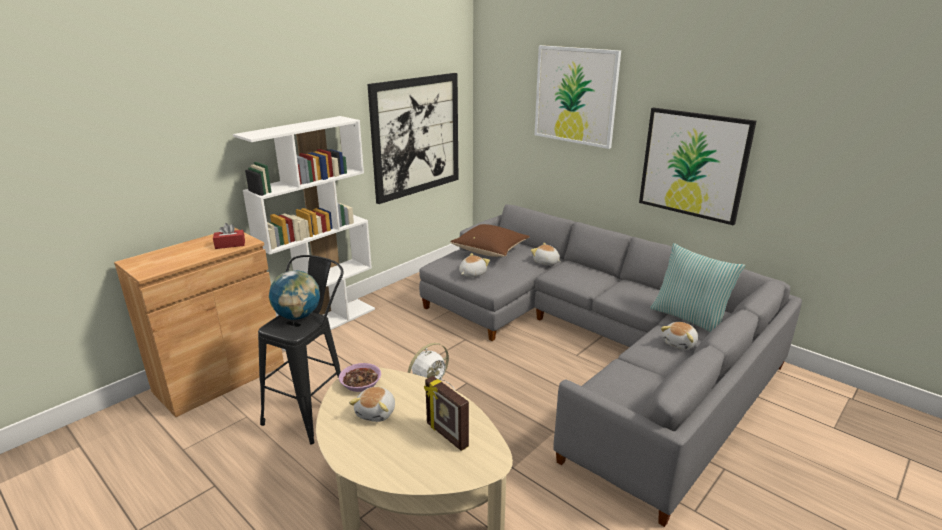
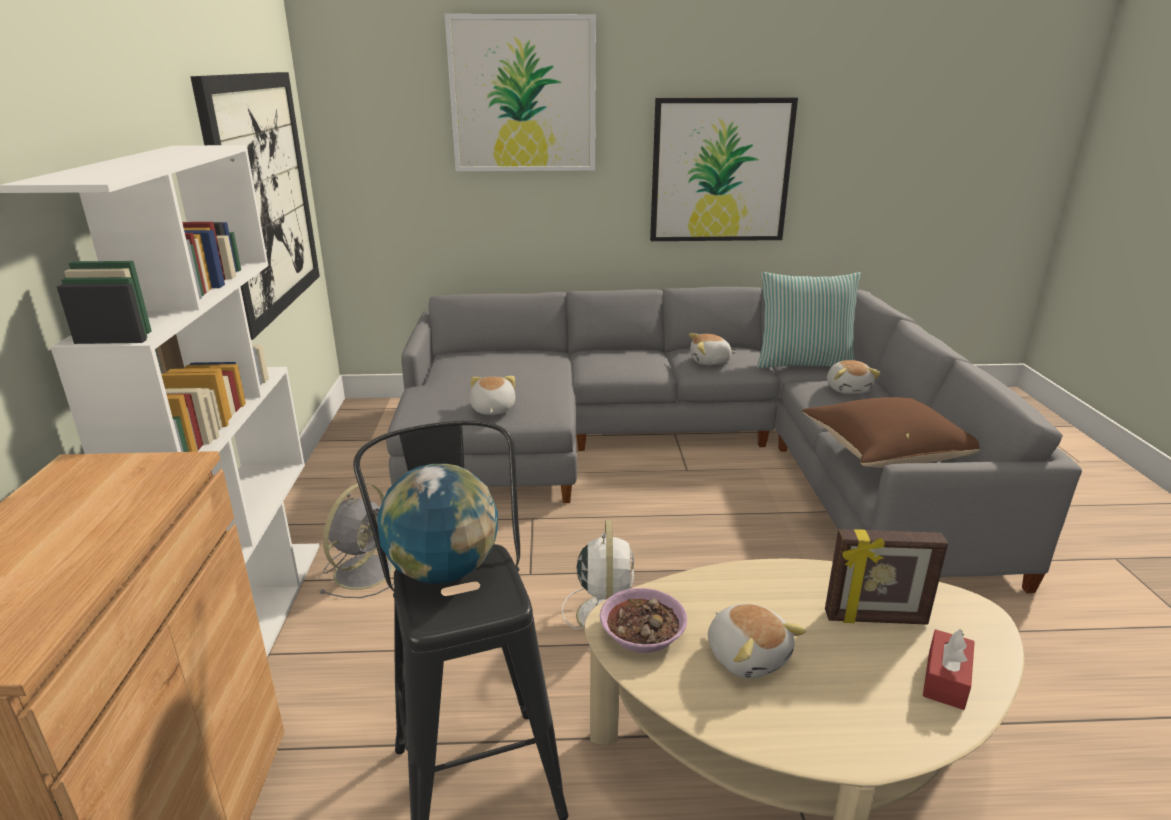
camera: 45 degrees left, 0 degrees up
(230, 244) = (137, 487): red tissue box -> red tissue box (945, 679)
(376, 326) = (365, 570): none -> grey fan
(491, 251) = (469, 372): brown pillow -> brown pillow (887, 453)
(546, 262) = (560, 362): plush toy -> plush toy (710, 361)

